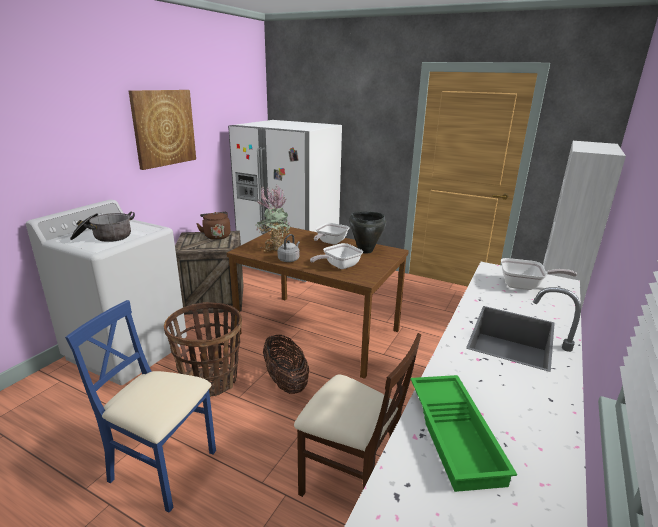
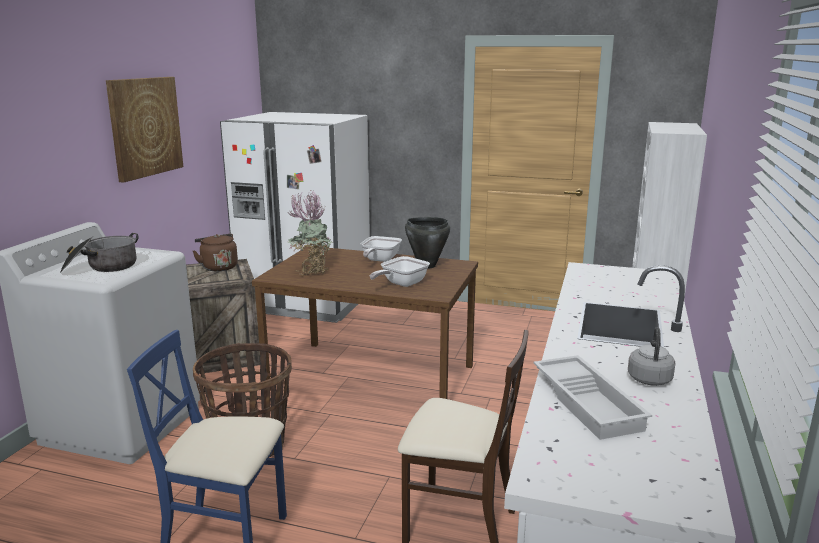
camera: 10 degrees left, 5 degrees down
(285, 381) = (348, 435): basket -> none
(289, 259) = (337, 281): grey kettle -> grey kettle (649, 378)
(456, 434) = (589, 402): green tray -> white tray
(524, 286) = (622, 281): frying pan -> none

